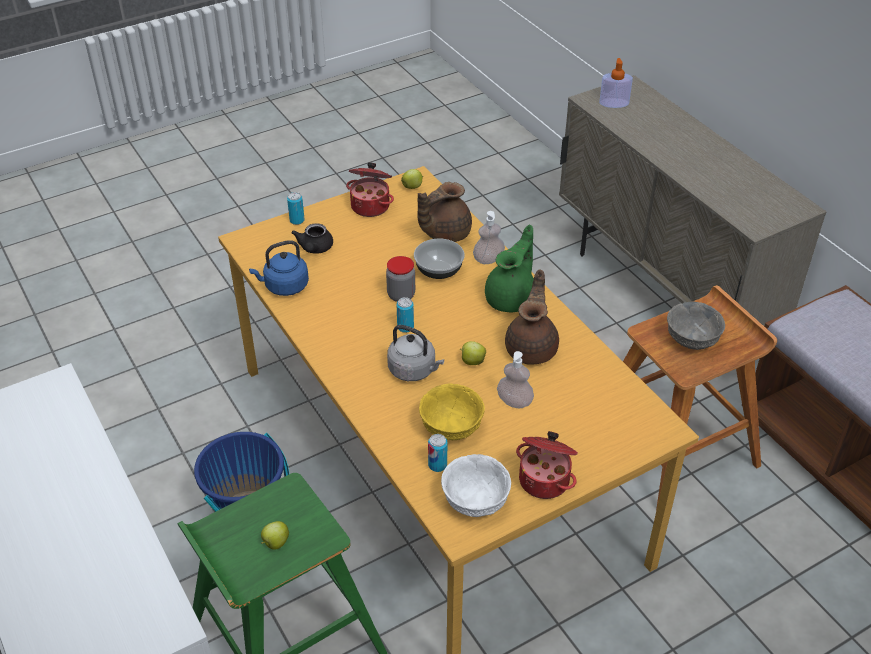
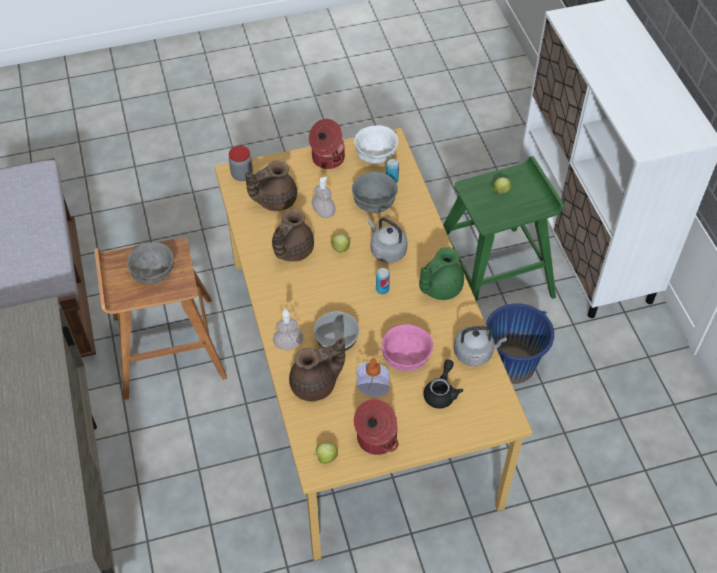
camera: 165 degrees left, 10 degrees up
(284, 286) = (475, 353): blue kettle -> grey kettle
(297, 220) = (453, 435): can -> none
(359, 269) = (405, 358): none -> pink bowl
(401, 295) = (377, 322): jar -> jar (242, 175)
(450, 427) = (375, 203): yellow bowl -> grey bowl
(512, 298) = (286, 298): green teapot -> green teapot (439, 287)
(587, 404) = (274, 200): none -> brown teapot
(614, 103) = (48, 529): soap dispenser -> soap dispenser (372, 388)

